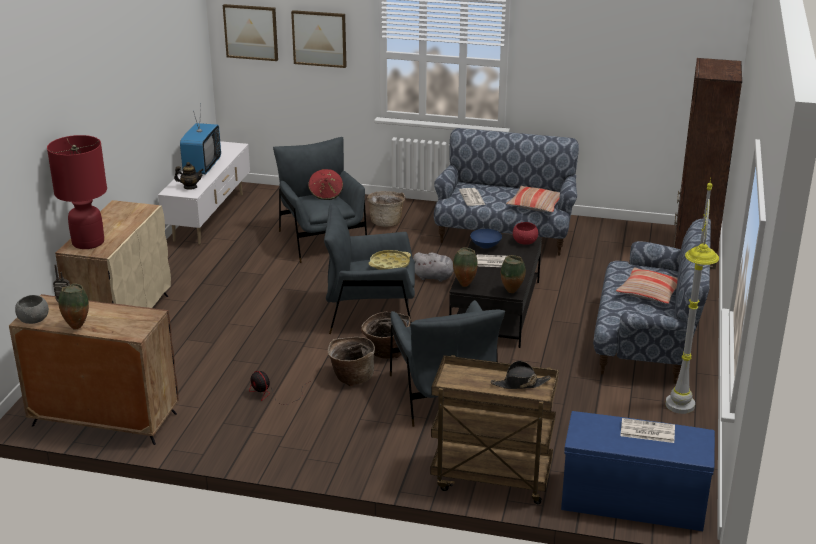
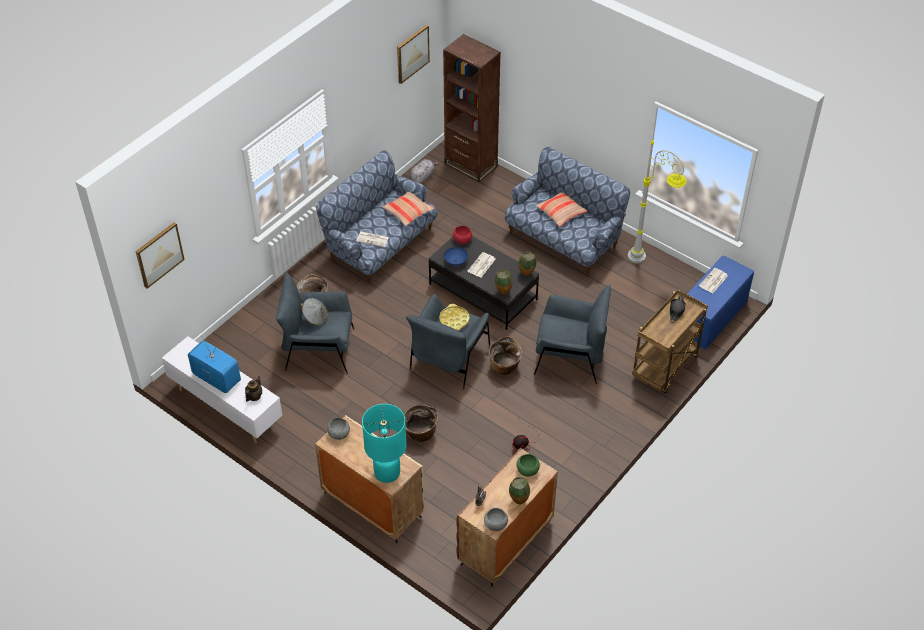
camera: 65 degrees left, 20 degrees up
(88, 242) = (387, 473): red table lamp -> turquoise table lamp
(132, 208) = (339, 433): none -> grey bowl
(132, 322) = (527, 470): none -> green bowl
(319, 38) = (208, 217): picture -> picture (412, 53)
(326, 194) = (315, 318): red hat -> grey hat
(351, 377) = (525, 395): basket -> basket (420, 434)
(435, 277) = (419, 306): grey plush toy -> grey plush toy (422, 177)

